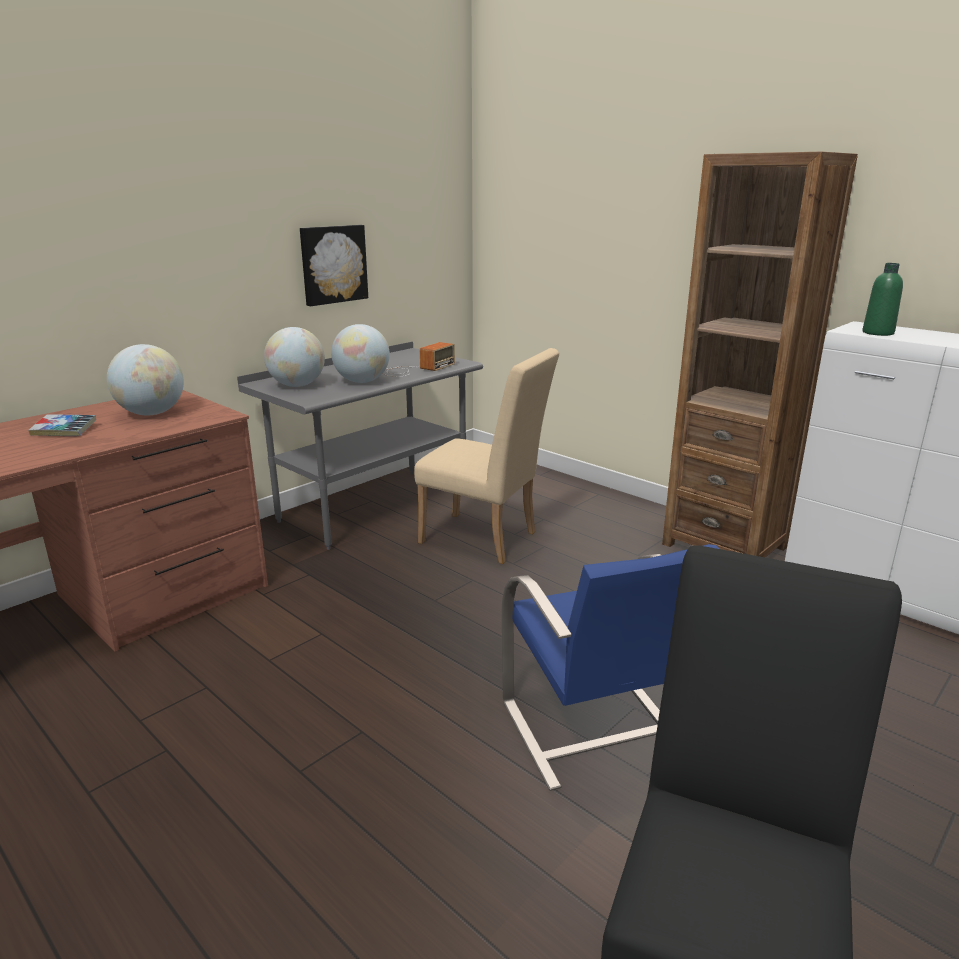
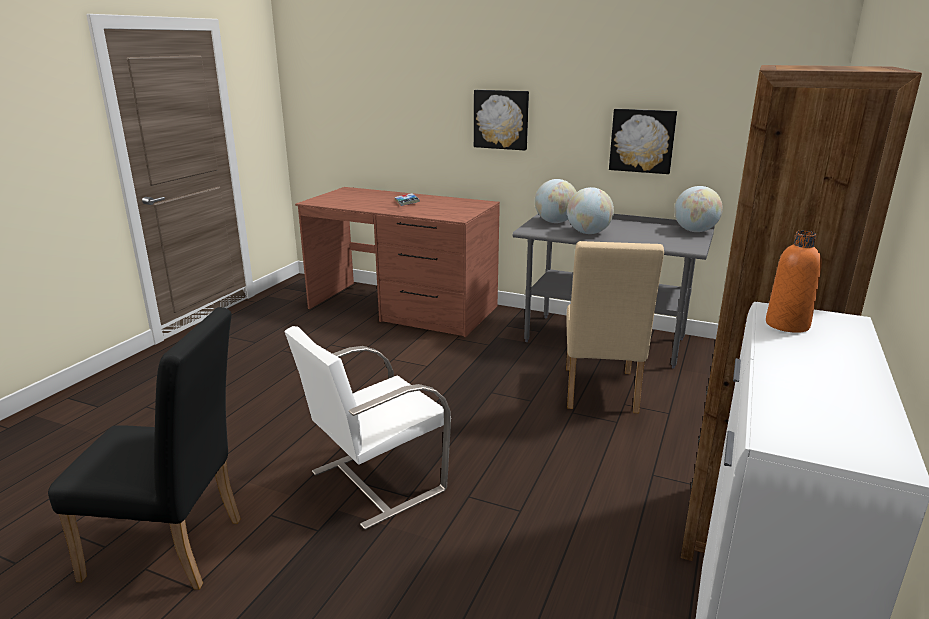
camera: 70 degrees right, 0 degrees up
(150, 260) = (501, 119): none -> picture
(151, 413) = (447, 207): globe -> globe (695, 231)
(415, 369) = (646, 239): radio -> none
(594, 730) = (375, 481): blue chair -> white chair
(878, 333) = (787, 325): green bottle -> orange bottle

